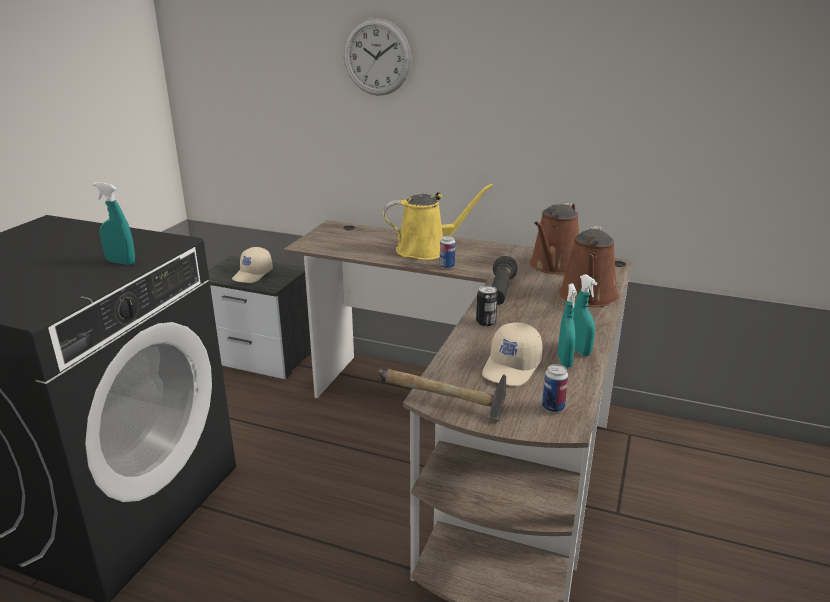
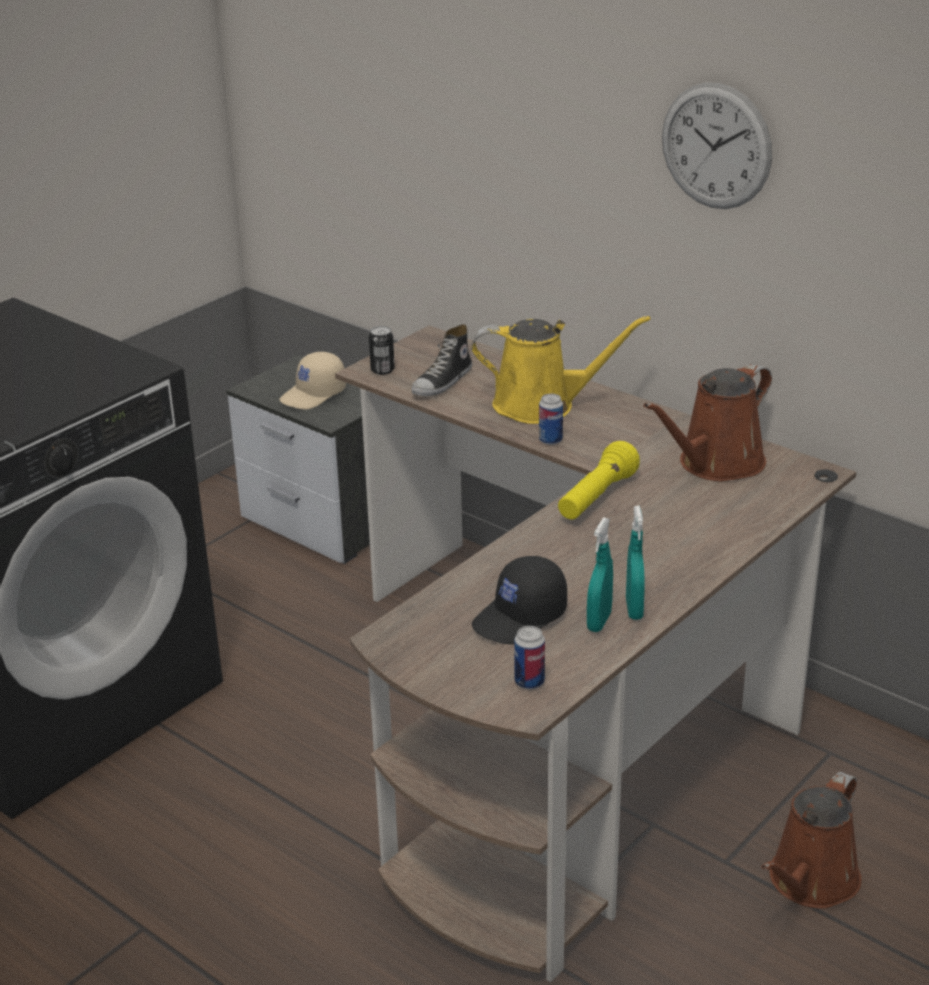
camera: 20 degrees right, 5 degrees up
(121, 262) = (68, 394): turquoise spray bottle -> none
(357, 246) = (443, 383): none -> shoe
(377, 57) = (503, 92): wall clock -> wall clock (716, 146)
(443, 402) = (397, 648): hammer -> none
(485, 322) = (537, 543): can -> can (382, 370)
(500, 292) = (596, 498): black flashlight -> yellow flashlight
(512, 367) = (520, 618): beige cap -> black cap
(588, 297) = (721, 528): brown watering can -> brown watering can (810, 882)

